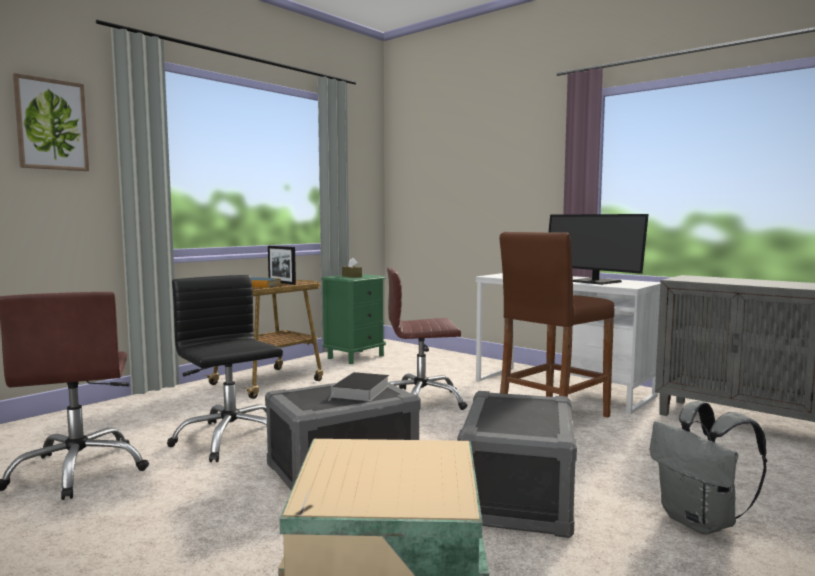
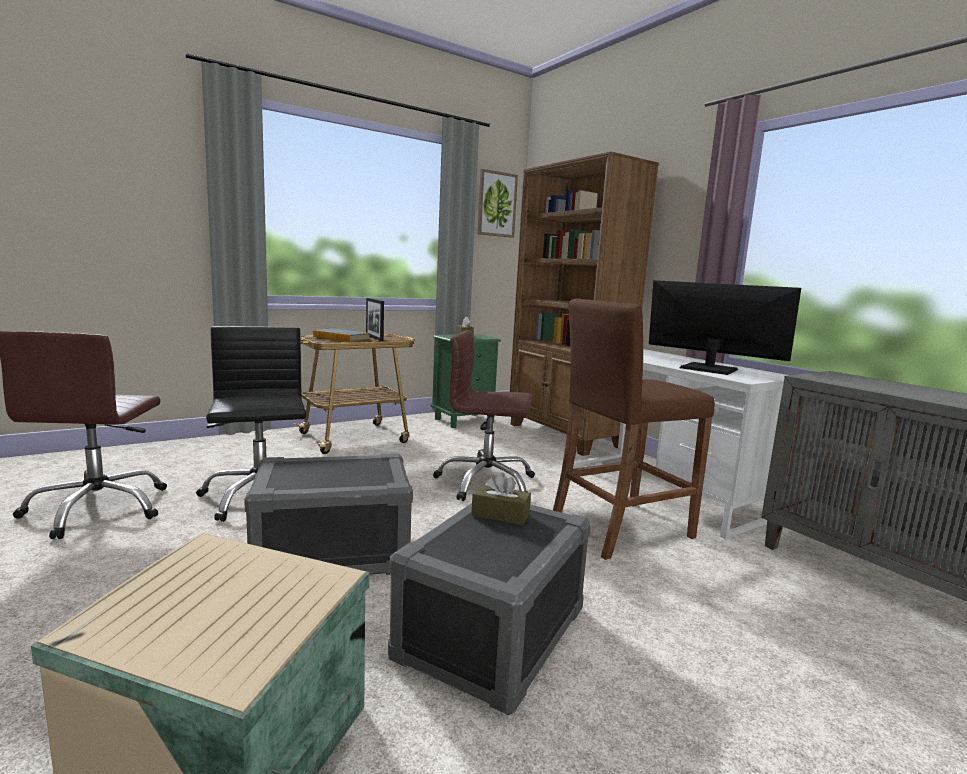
camera: 15 degrees right, 5 degrees up
(51, 125) = (143, 164): picture -> picture (496, 204)
(360, 391) = (355, 472): book -> none
(453, 359) = (564, 436): none -> brown bookcase
(506, 403) = (500, 515): none -> brown tissue box
(595, 282) = (709, 368): monitor -> monitor turned 150 degrees clockwise
(701, 522) = (713, 736): grey backpack -> none

